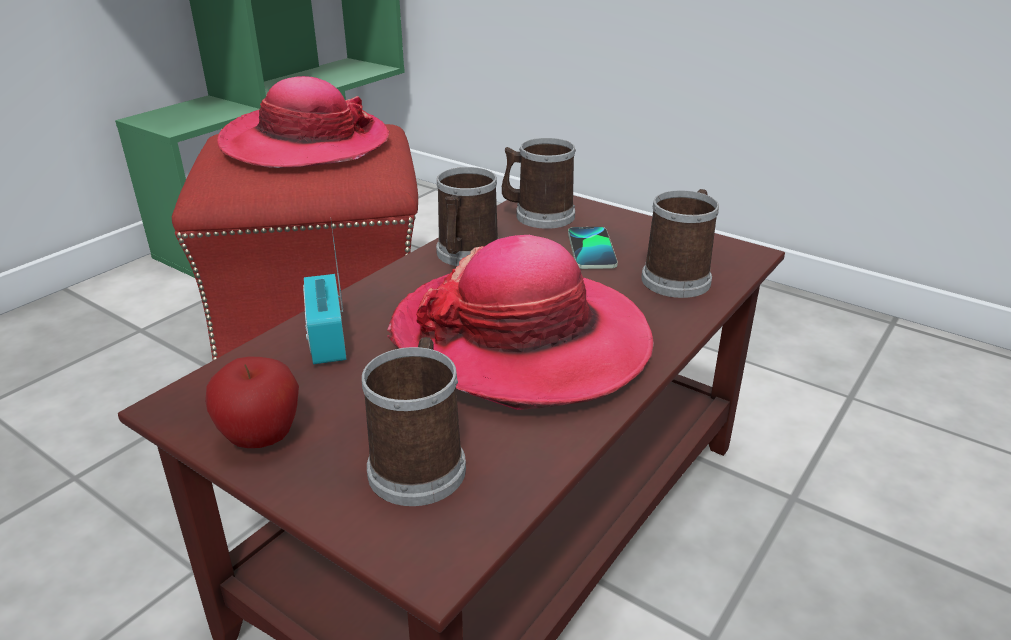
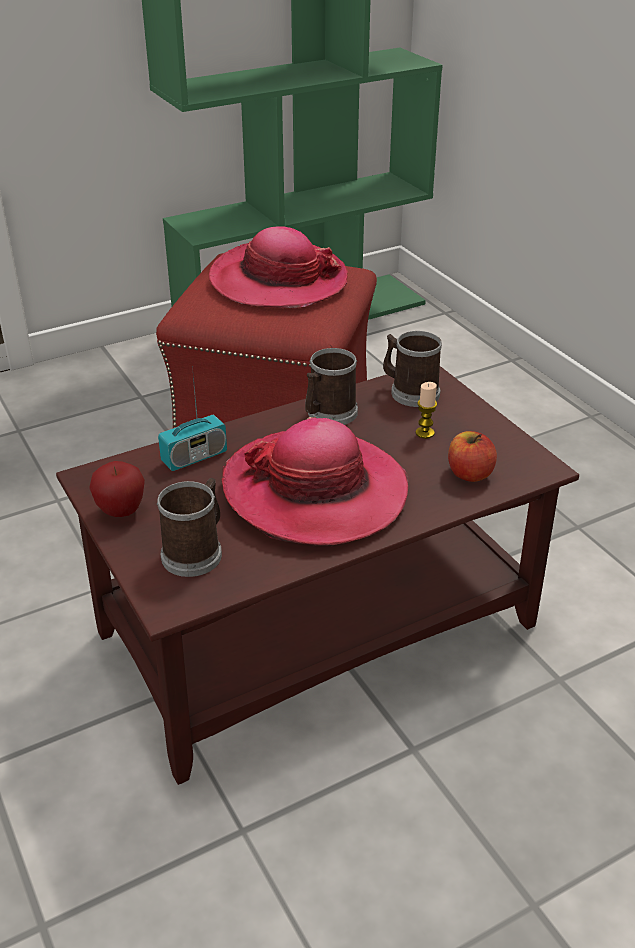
camera: 25 degrees right, 5 degrees up
(327, 339) = (194, 457): radio -> radio turned 135 degrees counterclockwise
(591, 249) = (425, 433): phone -> candle
(679, 277) = (469, 474): mug -> apple

